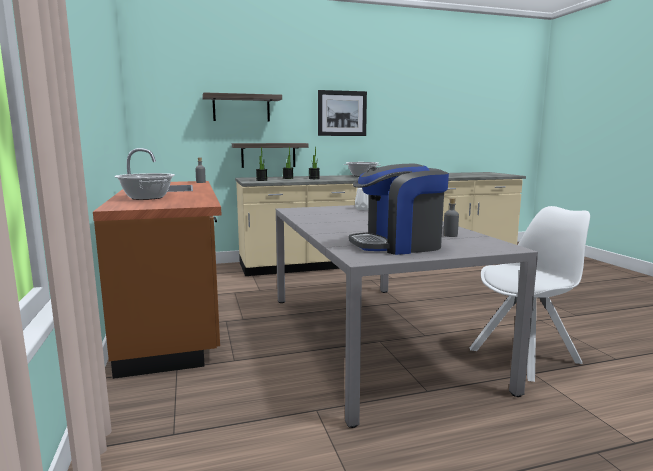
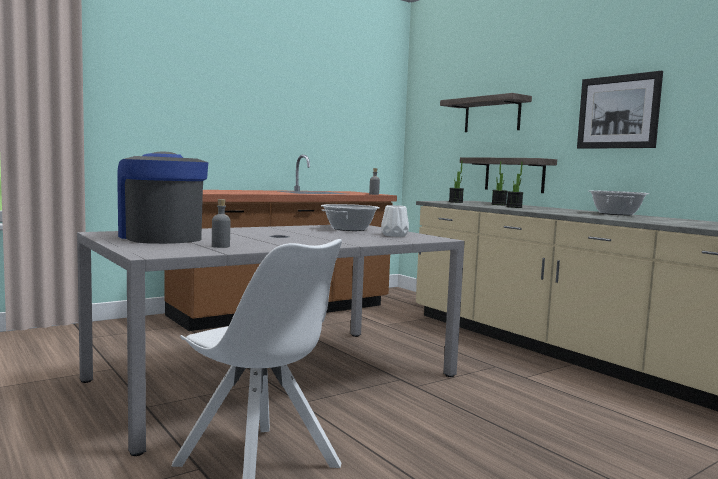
camera: 70 degrees right, 5 degrees down
(146, 197) = (240, 191): cooking pot -> cooking pot (349, 229)

